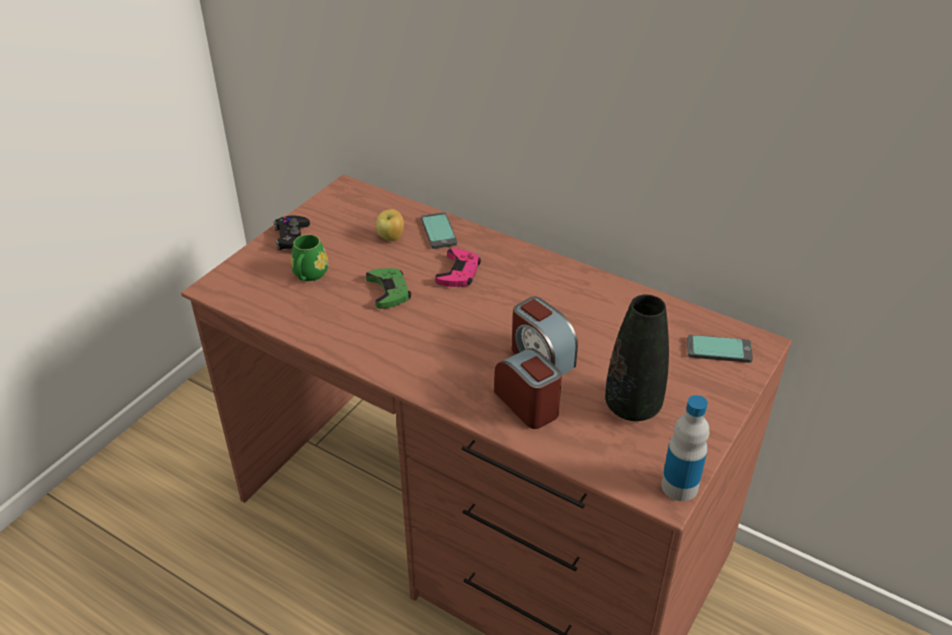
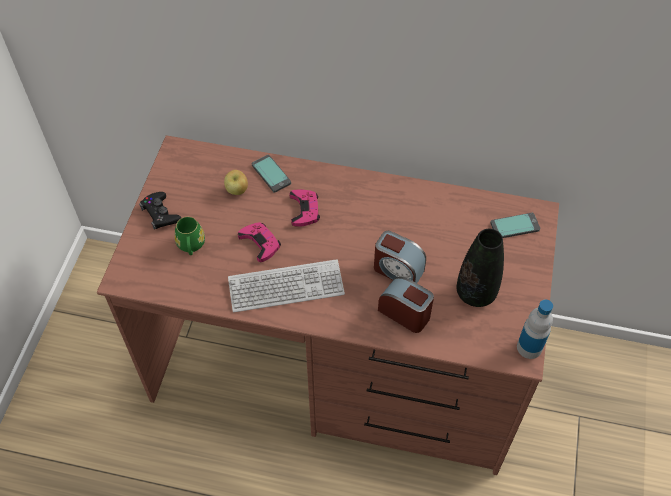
camera: 20 degrees left, 15 degrees up
(389, 291) = (260, 243): green game controller -> pink game controller
(394, 340) = (286, 287): none -> keyboard

